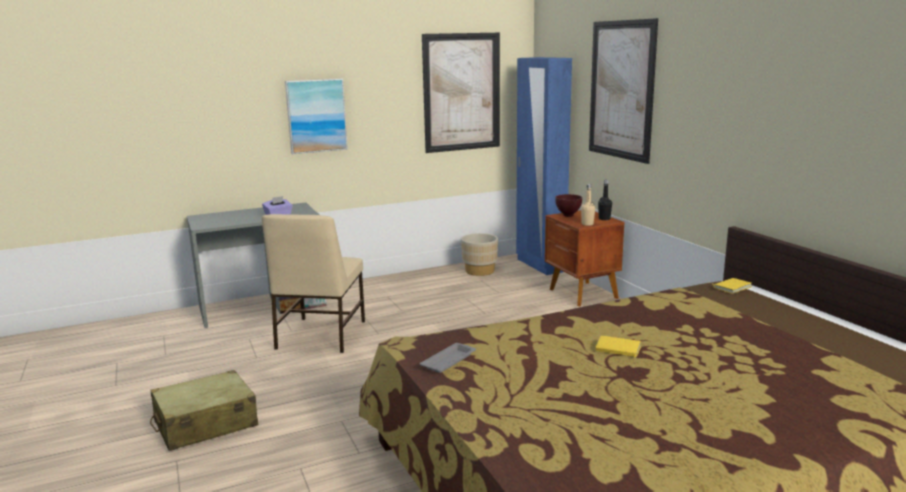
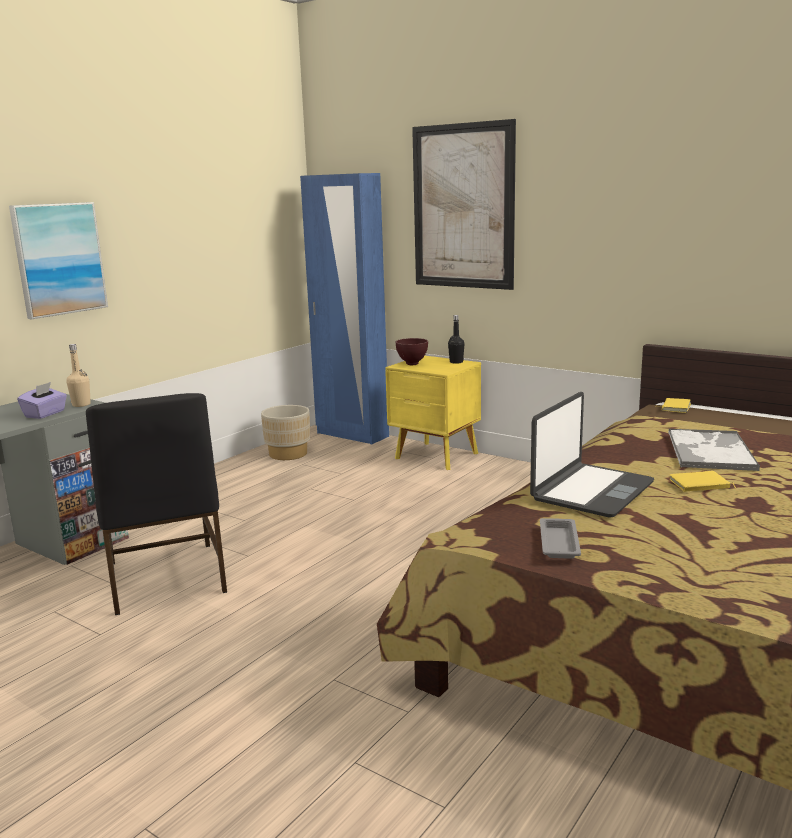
camera: 30 degrees left, 0 degrees up
(205, 424) = (129, 755): beige suitcase -> none
(320, 335) = (165, 578): beige chair -> black chair
(462, 92) = (237, 222): picture -> none
(531, 334) = (591, 491): none -> laptop
(582, 294) = (436, 456): brown nightstand -> yellow nightstand
(587, 224) = (448, 369): beige bottle -> beige bottle (81, 404)
(680, 326) = (709, 450): none -> tray

